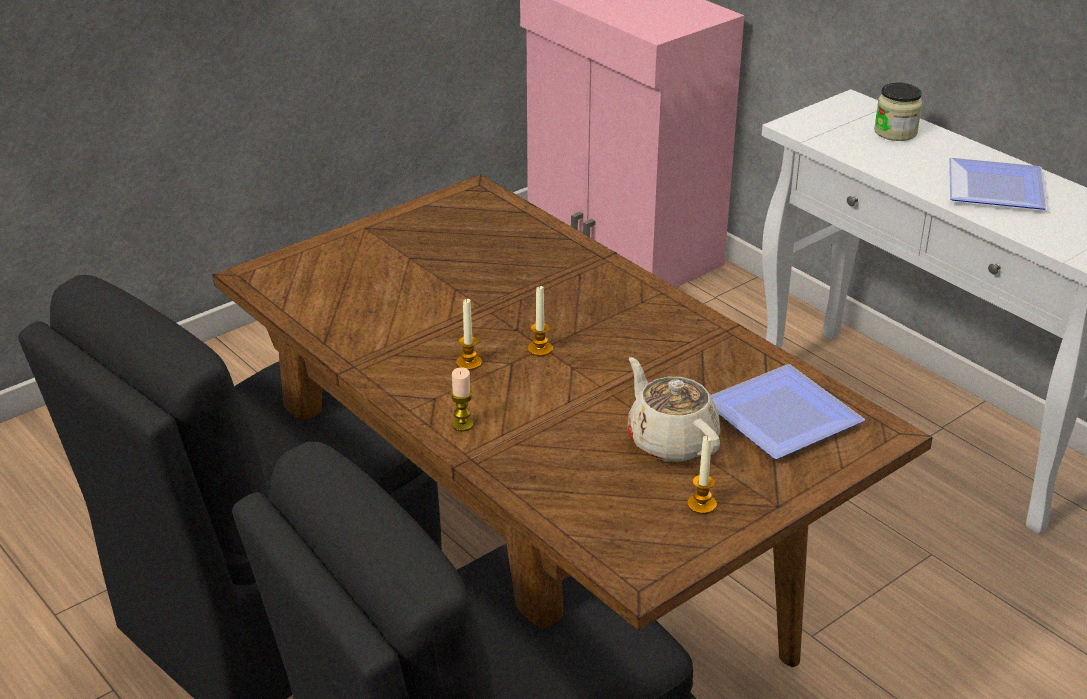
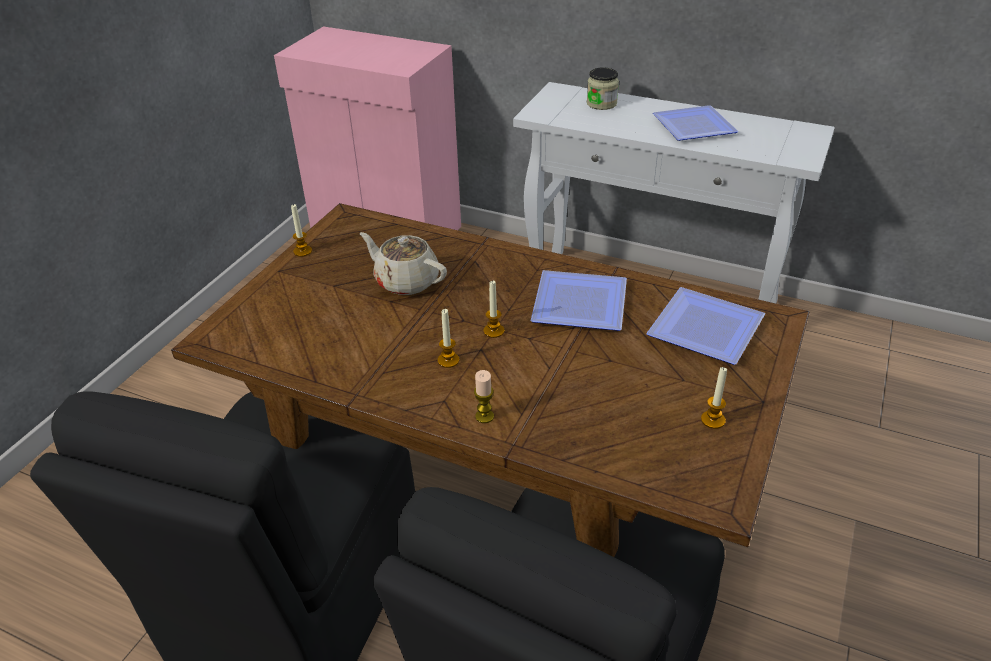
camera: 25 degrees left, 5 degrees up
(404, 214) = (302, 251): none -> candle
(664, 349) = (583, 302): none -> plate
(671, 440) = (648, 374): beige teapot -> beige teapot (406, 281)

